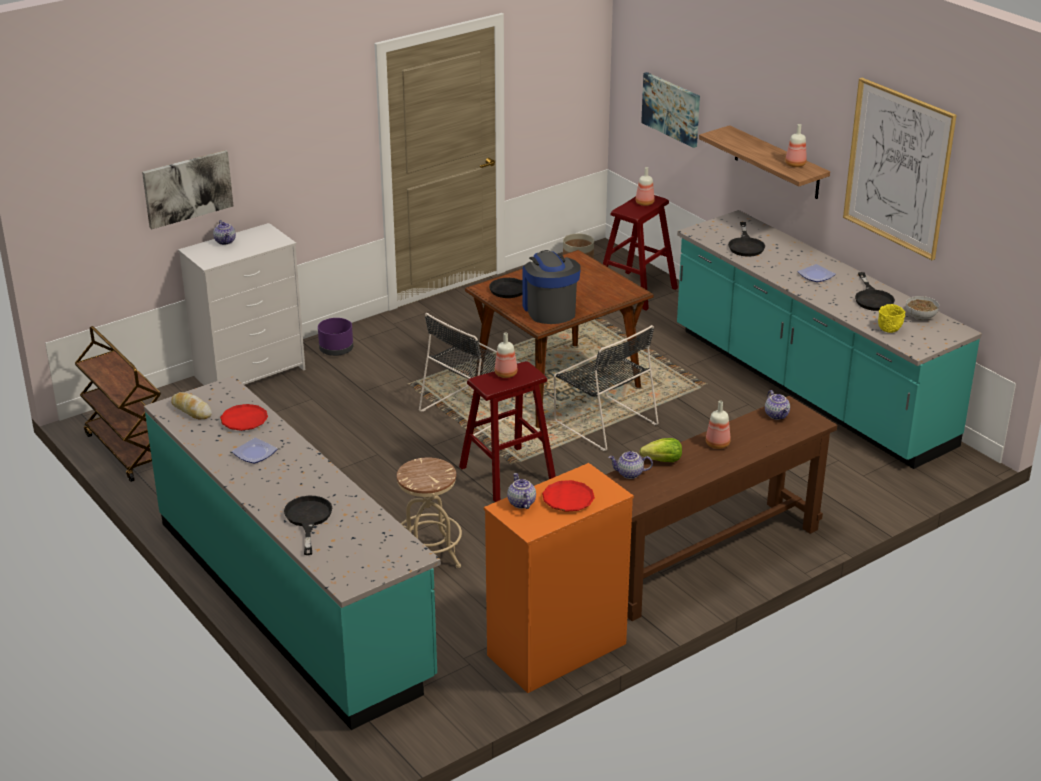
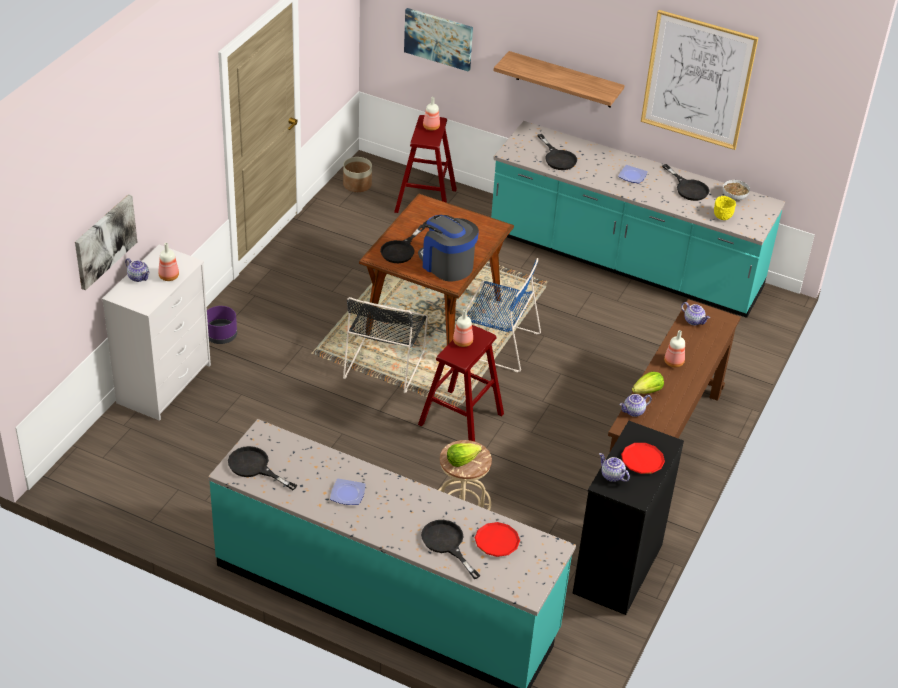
camera: 30 degrees left, 10 degrees up
(127, 450) = (120, 501): brown cart -> none
(191, 410) = (254, 467): bread -> black frying pan
(244, 420) = (309, 463): red plate -> red plate (497, 542)
(420, 474) = (461, 460): none -> lettuce
(556, 650) = (617, 569): orange dresser -> black dresser
(603, 421) = (496, 343): black chair -> blue chair
(795, 165) = (594, 84): bottle -> bottle (169, 277)

